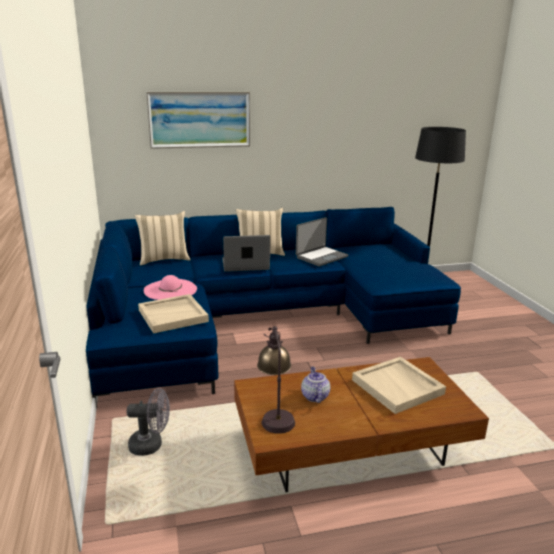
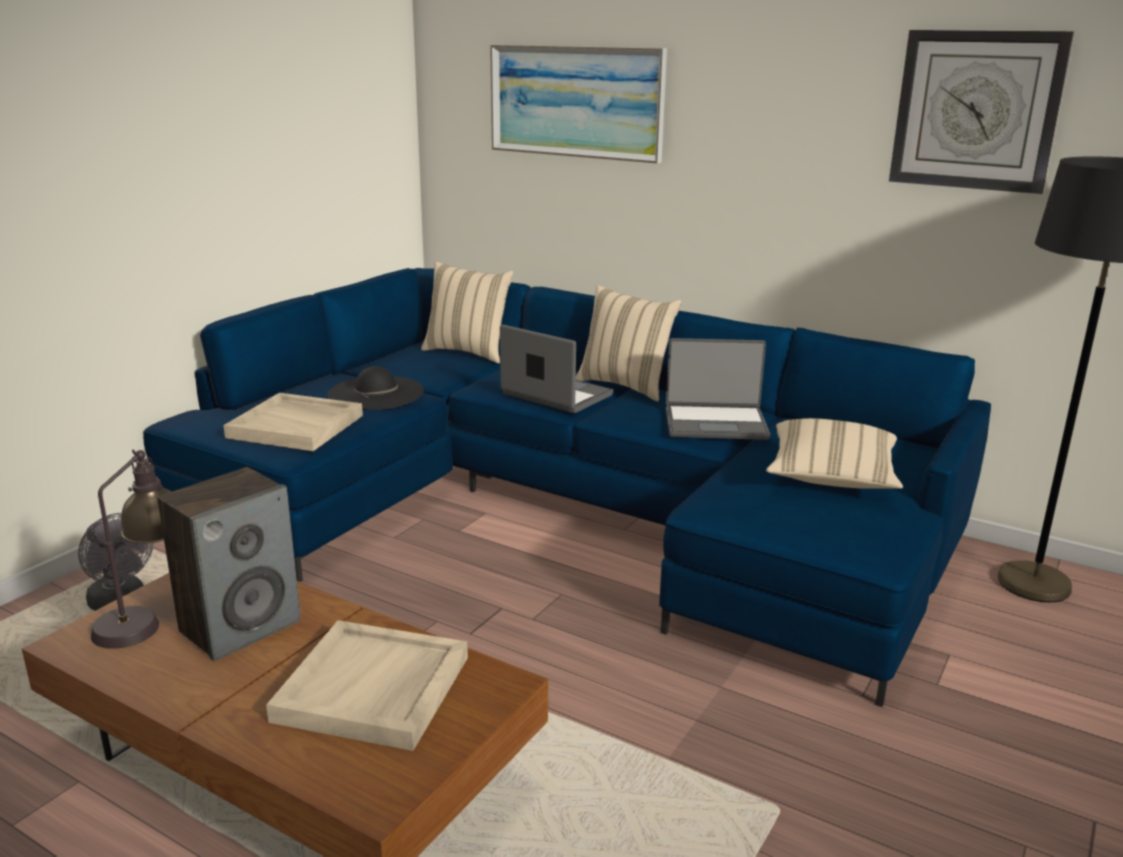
camera: 45 degrees right, 0 degrees up
(170, 289) = (376, 393): pink hat -> black hat
(314, 396) = (241, 626): teapot -> speaker
(380, 113) = (976, 110): none -> wall clock
(389, 262) = (831, 478): none -> beige pillow

